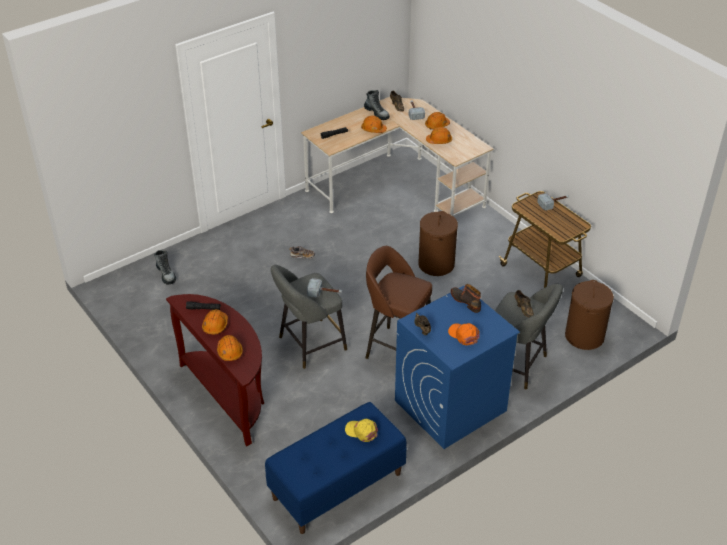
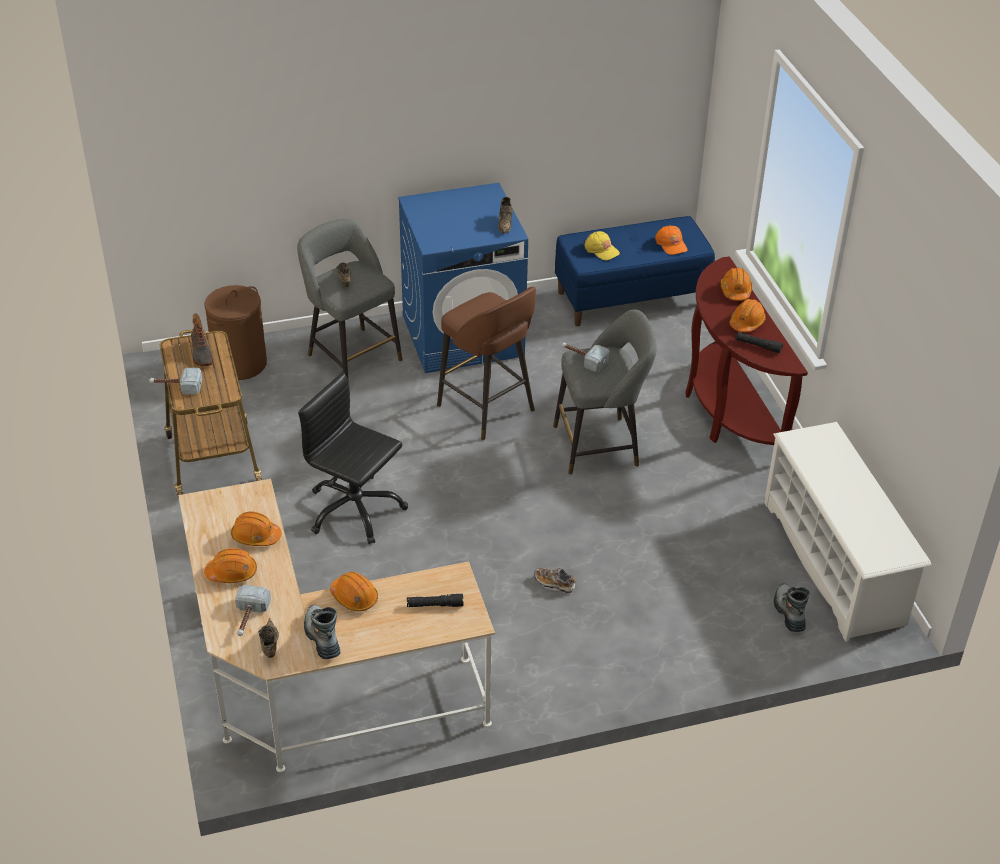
camera: 160 degrees left, 0 degrees up
(142, 308) = (834, 562): none -> white shoe rack
(436, 264) = (355, 510): brown laundry basket -> black office chair
(464, 335) = (463, 207): orange cap -> orange cap (671, 244)
(466, 301) = (433, 237): boot -> boot (201, 354)

